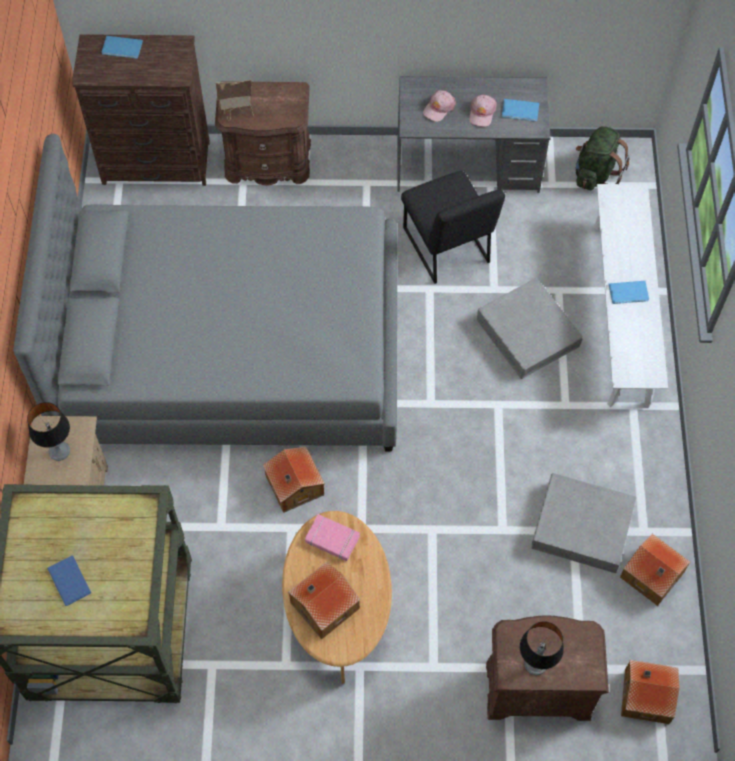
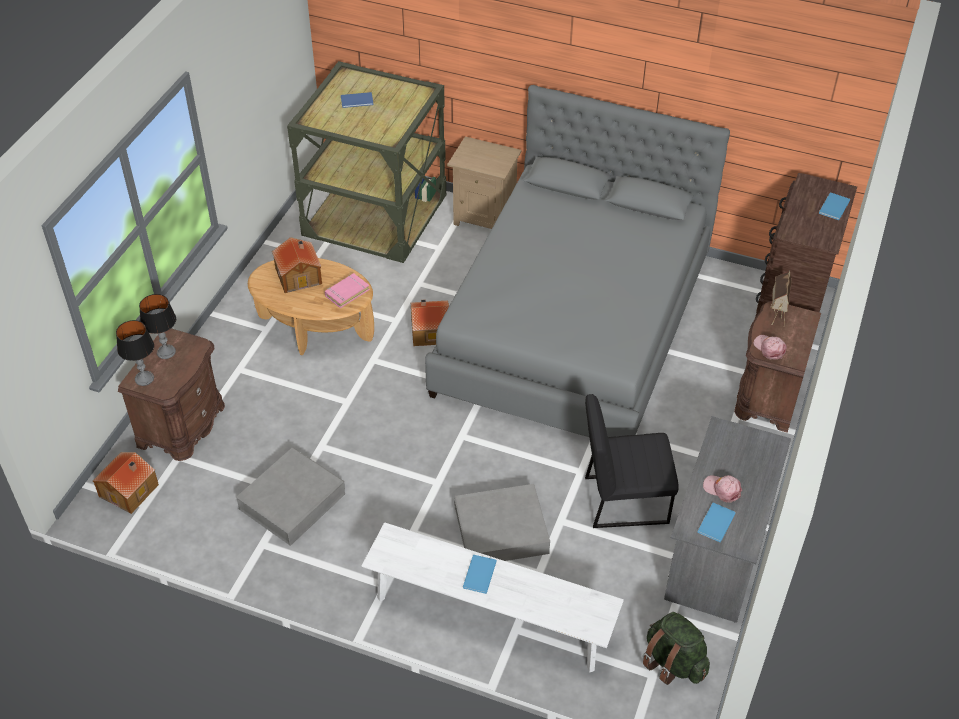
camera: 110 degrees right, 15 degrees down
(59, 451) = (485, 156): table lamp -> table lamp (144, 379)
(439, 108) = (739, 456): pink cap -> pink cap (769, 348)
(652, 576) = (220, 534): toy house -> none

